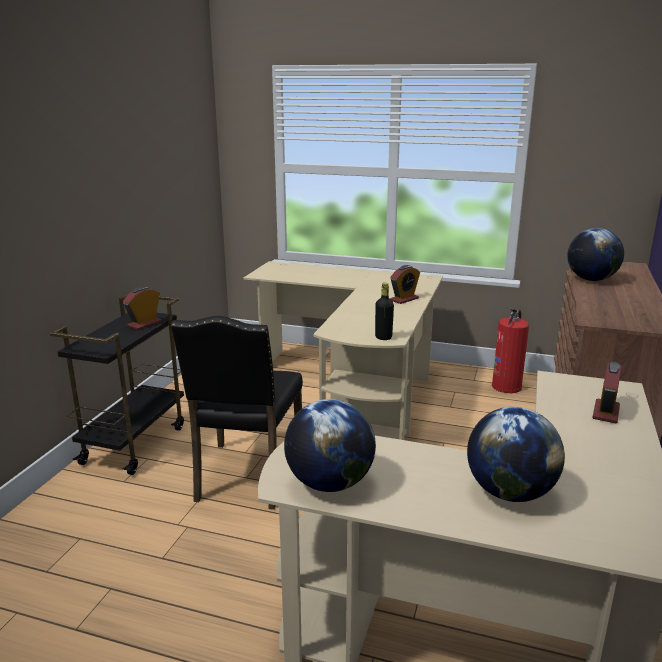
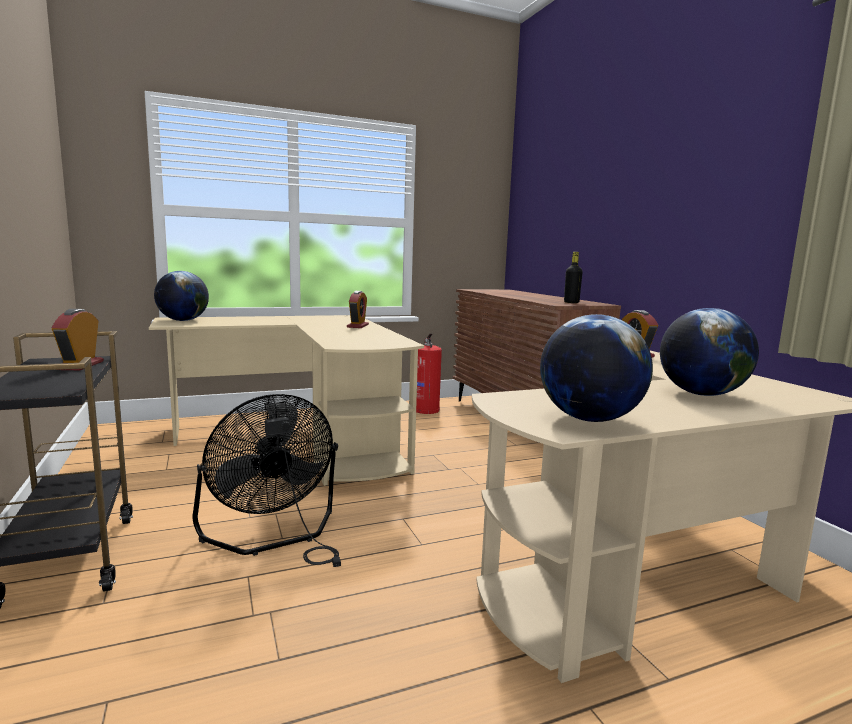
camera: 40 degrees left, 10 degrees down
(247, 476) = (282, 537): black chair -> black fan
(383, 337) = (396, 343): black bottle -> black bottle (571, 302)
(591, 279) = (501, 294): globe -> globe (183, 320)

